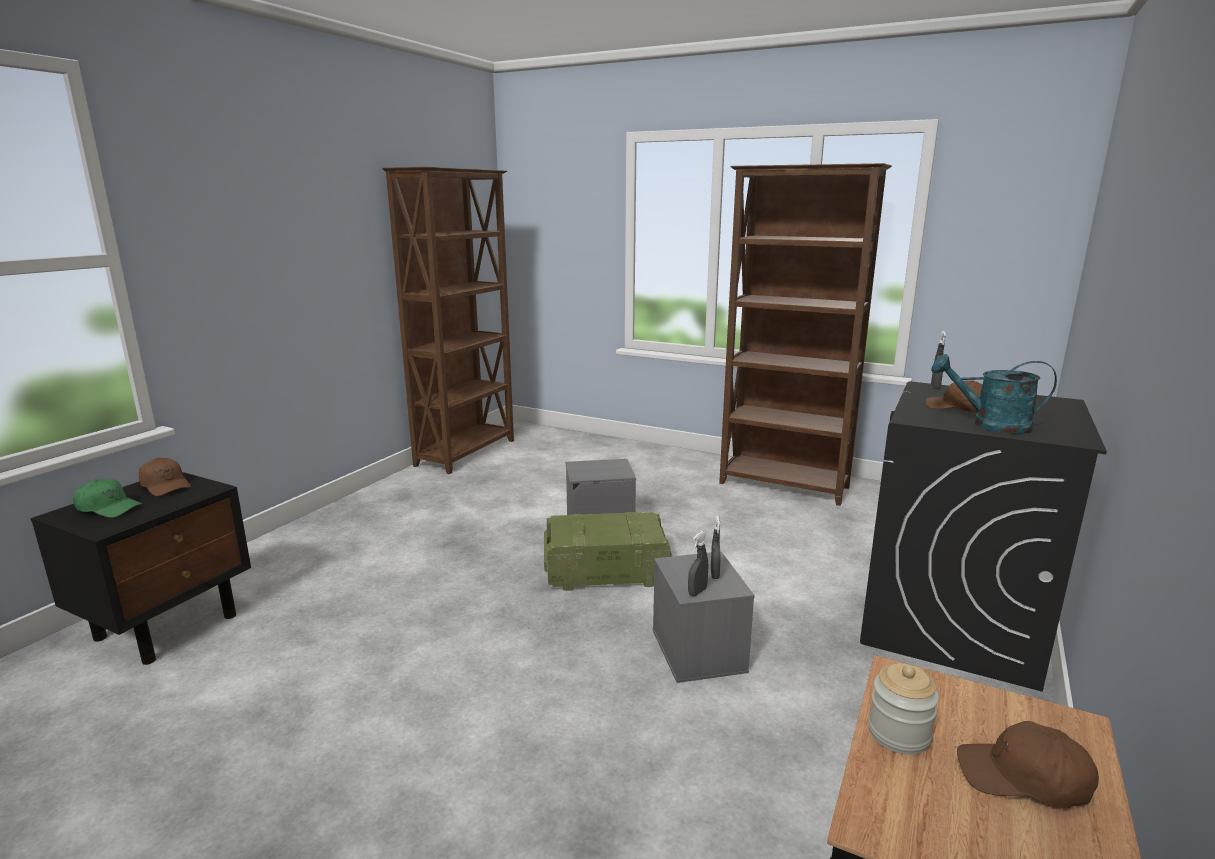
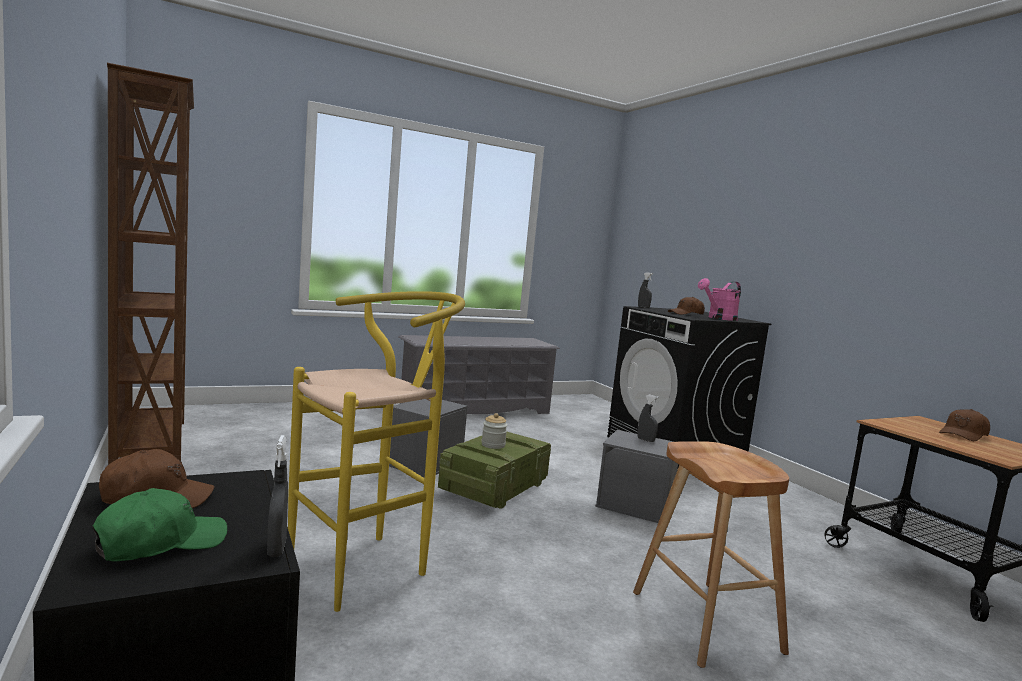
camera: 55 degrees left, 10 degrees down
(395, 586) = (370, 565): none -> yellow stool
(481, 769) = (705, 621): none -> brown stool
(697, 592) = (663, 450): grey spray bottle -> grey spray bottle (276, 548)
(784, 486) = (474, 409): brown bookcase -> grey shoe rack
(898, 734) = (930, 436): jar -> jar (493, 445)
(990, 425) = (719, 318): turquoise watering can -> pink watering can

